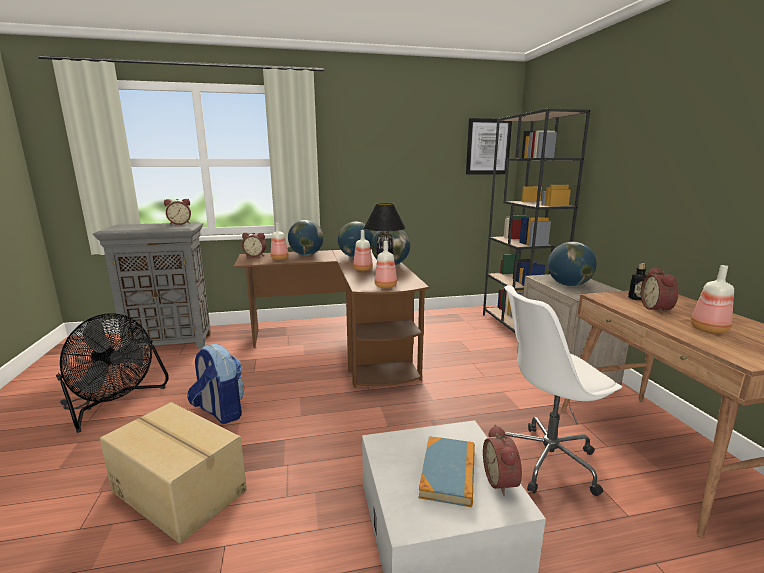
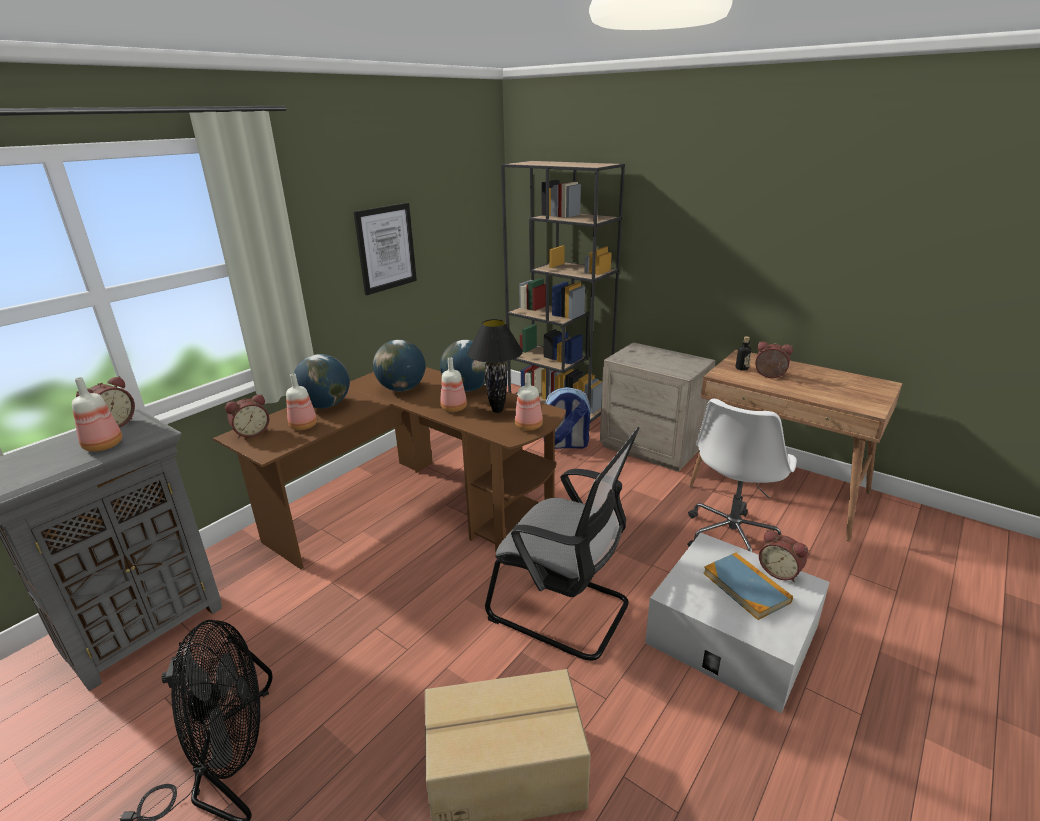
camera: 40 degrees left, 10 degrees up
(220, 412) = (403, 671): backpack -> backpack (565, 445)
(340, 434) = (563, 612): none -> chair
(488, 147) = (479, 195): picture -> picture (386, 248)
(568, 285) = (654, 362): globe -> none
(658, 309) = (769, 376): alarm clock -> alarm clock turned 150 degrees clockwise
(709, 330) = (822, 388): bottle -> bottle (103, 446)

